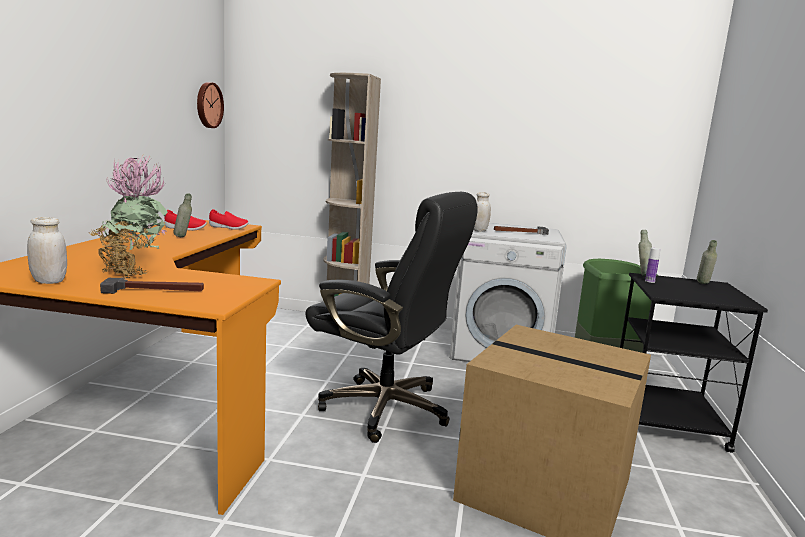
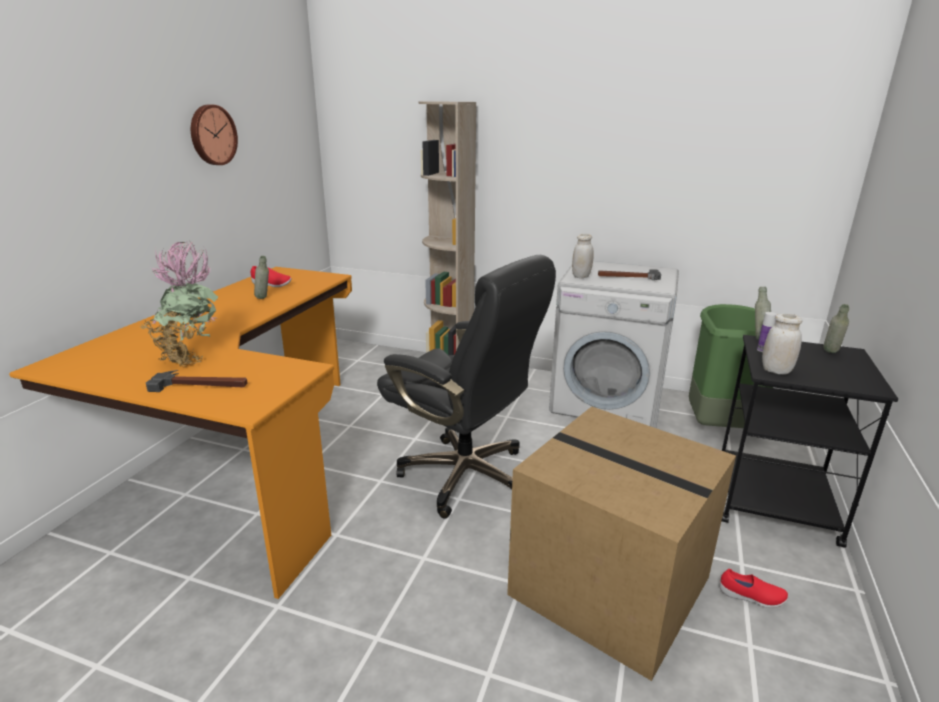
camera: 10 degrees right, 10 degrees up
(49, 281) = (108, 374): white jar -> white jar (776, 370)
(208, 105) = (298, 142): wall clock -> wall clock (212, 135)
(228, 228) = (315, 281): red shoe -> red shoe (751, 597)

